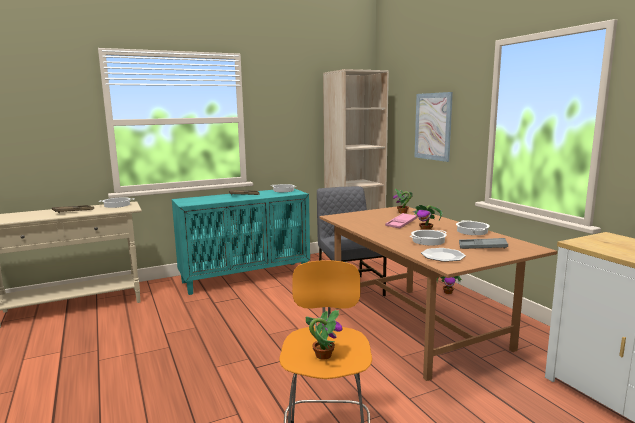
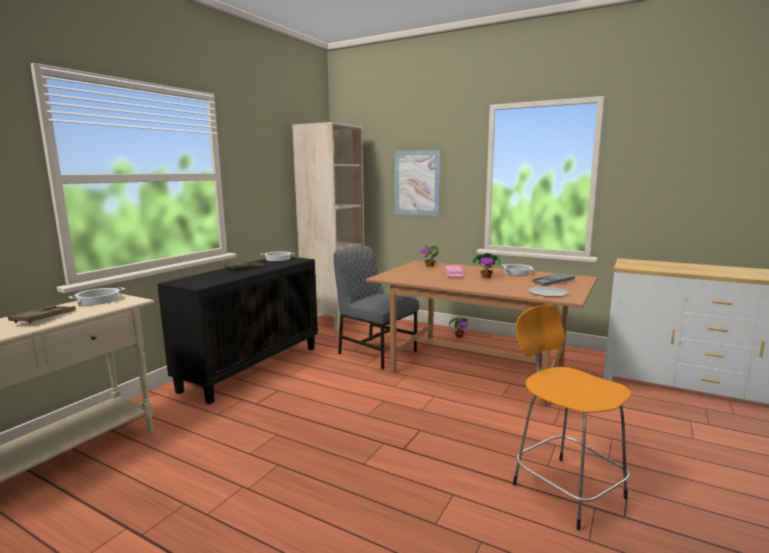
camera: 35 degrees left, 0 degrees up
(246, 277) = (252, 368): turquoise cabinet -> black cabinet
(323, 355) = (584, 392): potted plant -> none
(428, 241) = (508, 284): cooking pot -> none

